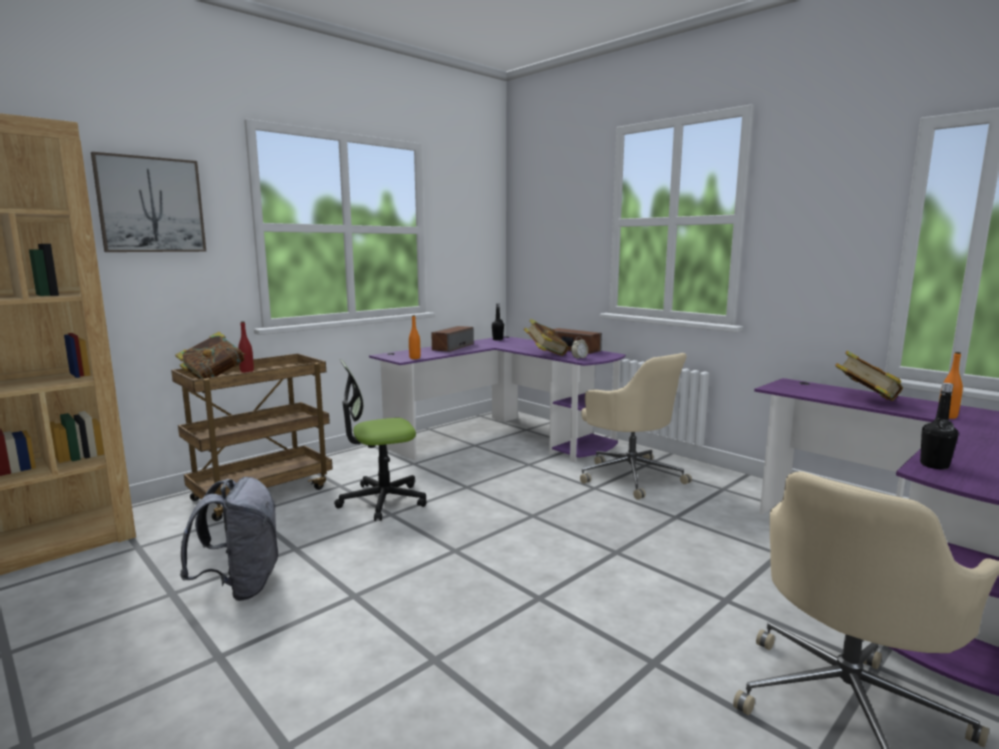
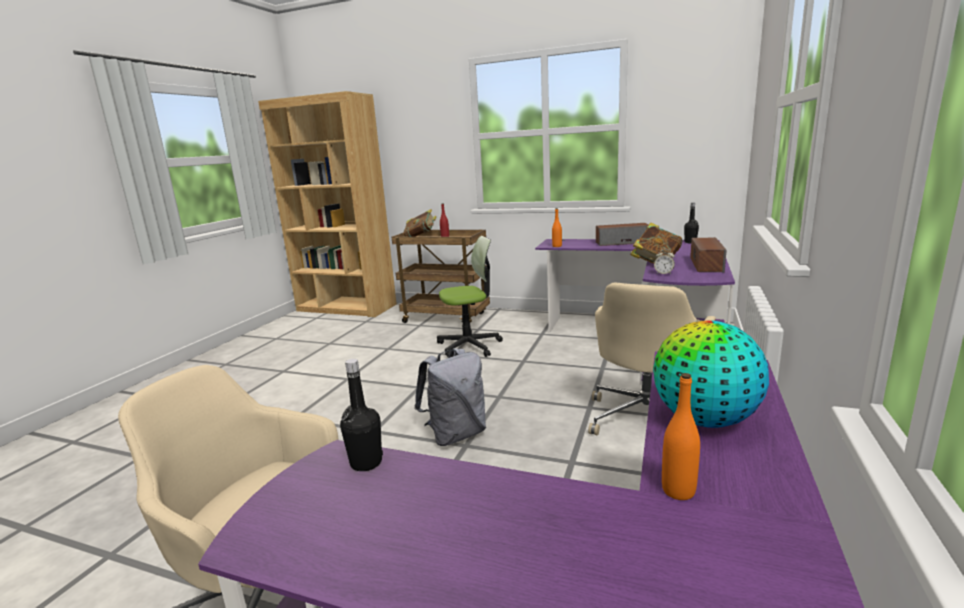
camera: 65 degrees right, 5 degrees up
(151, 205) = (415, 128): picture -> none
(241, 586) = (342, 352): grey backpack -> grey backpack (455, 434)
(382, 500) = (469, 346): office chair -> office chair turned 120 degrees clockwise
(866, 400) = (704, 420): book -> globe

